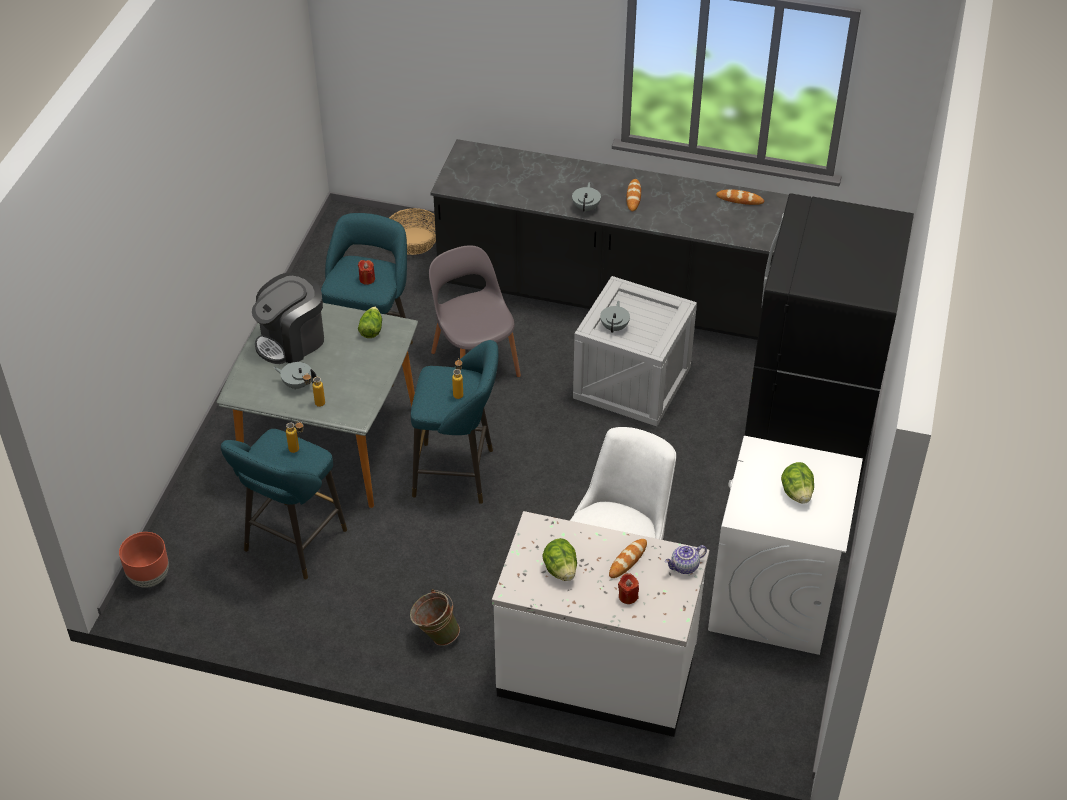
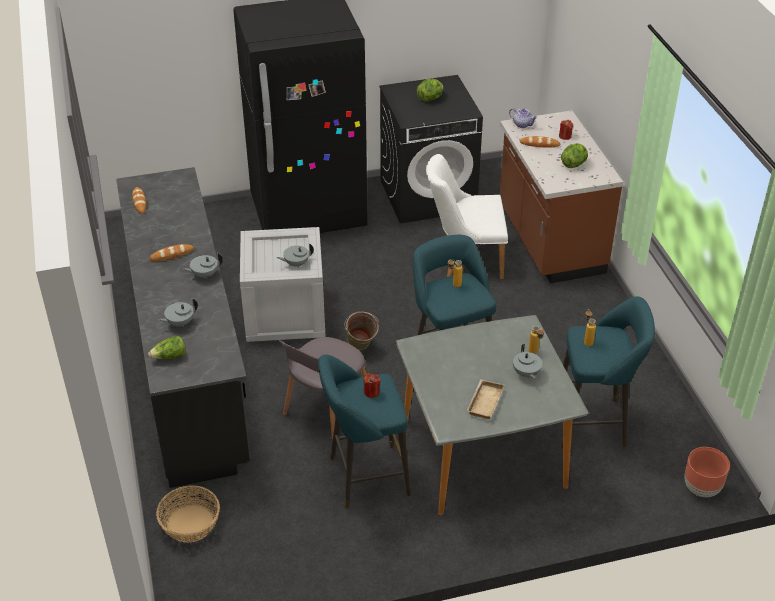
camera: 120 degrees left, 5 degrees down
(292, 341) = (484, 401): coffee machine -> beige tray
(371, 329) = (429, 360): lettuce -> lettuce (170, 356)
(435, 635) = (592, 316): green bucket -> green bucket (361, 348)
(529, 175) = (180, 323): none -> grey teapot
(597, 672) = (549, 241): white counter -> brown counter
(773, 597) = (428, 195): white washing machine -> black washing machine

